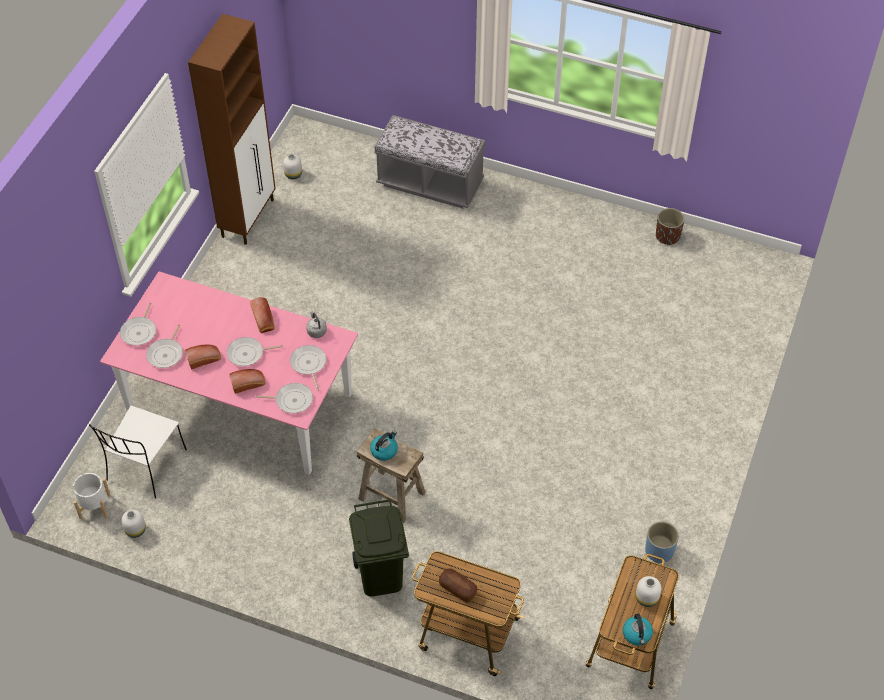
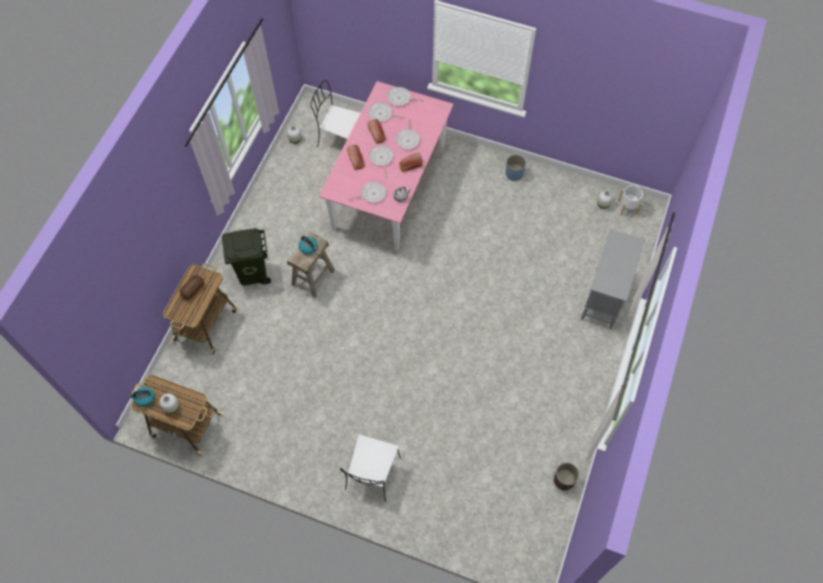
camera: 90 degrees right, 10 degrees up
(94, 506) = (313, 117): white planter -> white planter (627, 207)
(248, 218) = (556, 179): brown cabinet -> none
(291, 400) = (342, 186): frying pan -> frying pan (408, 139)
(430, 183) = (604, 297): grey bench -> grey cabinet
(659, 551) = (258, 449): blue planter -> blue planter (514, 174)
(681, 420) = (372, 475): none -> white chair

